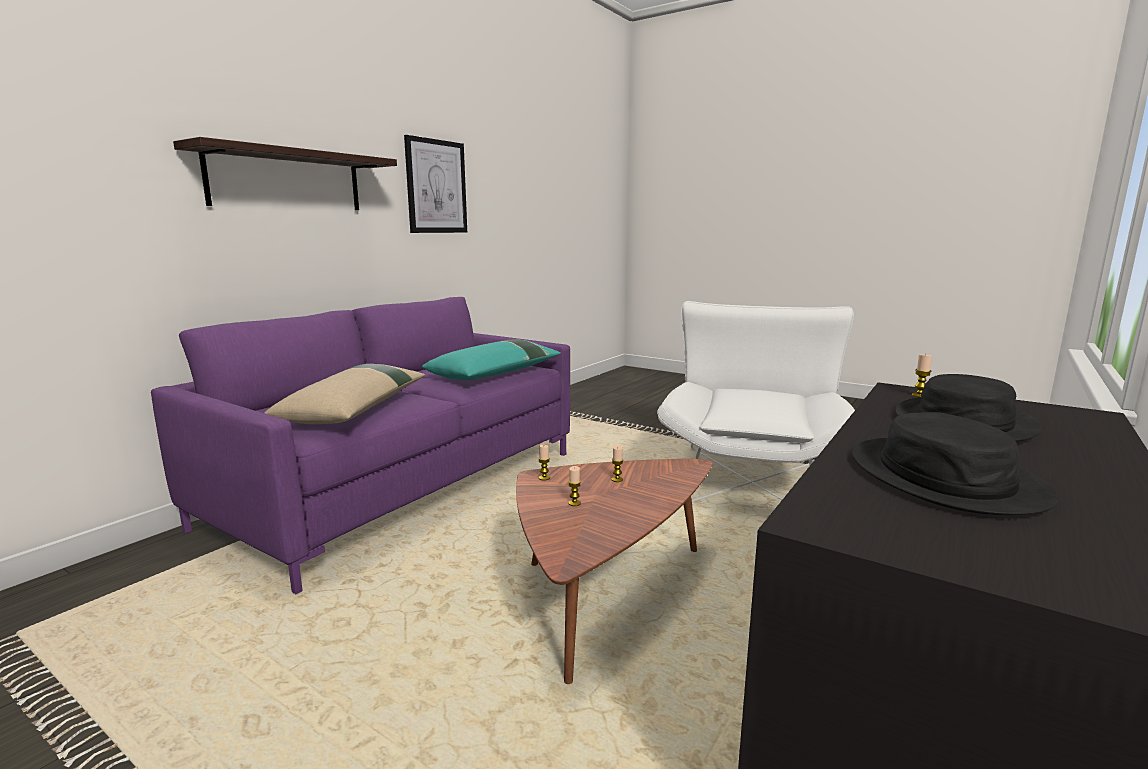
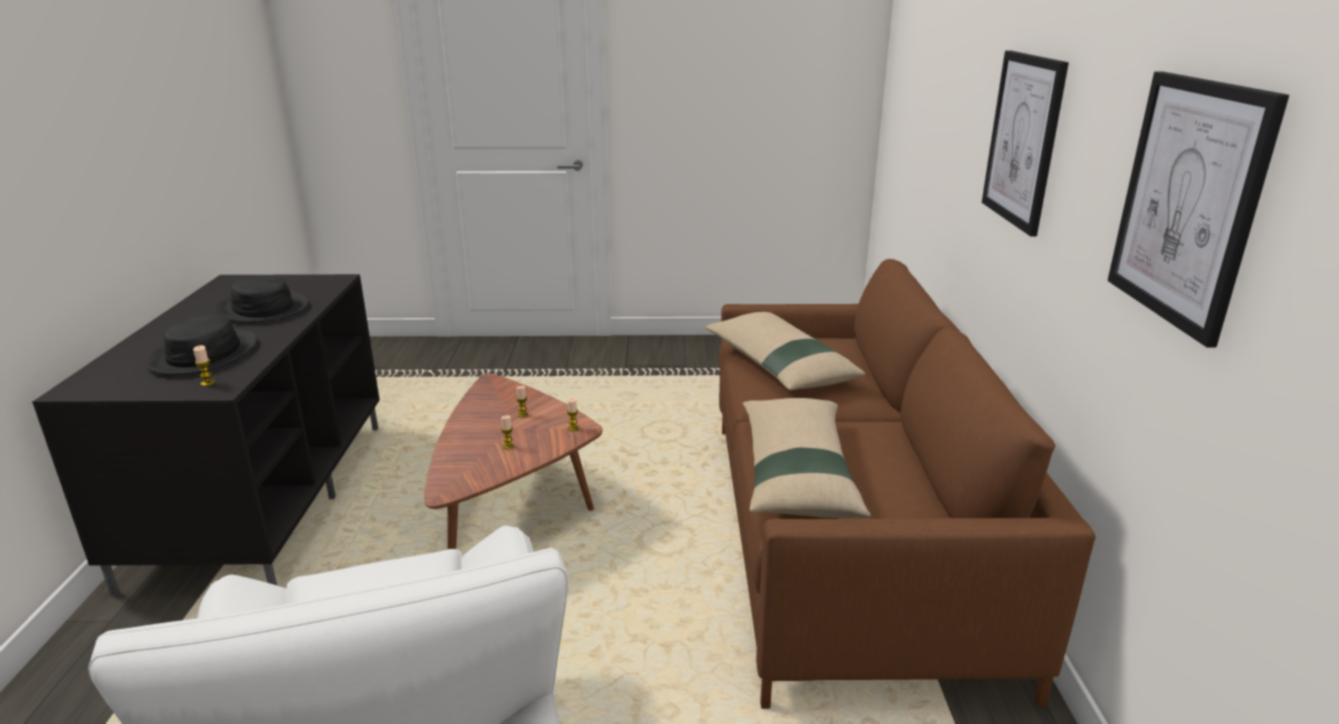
camera: 145 degrees right, 10 degrees up
(287, 180) = (1023, 140): shelf -> picture
(402, 488) = (845, 538): purple sofa -> brown sofa
(496, 373) = (797, 473): turquoise pillow -> beige pillow

